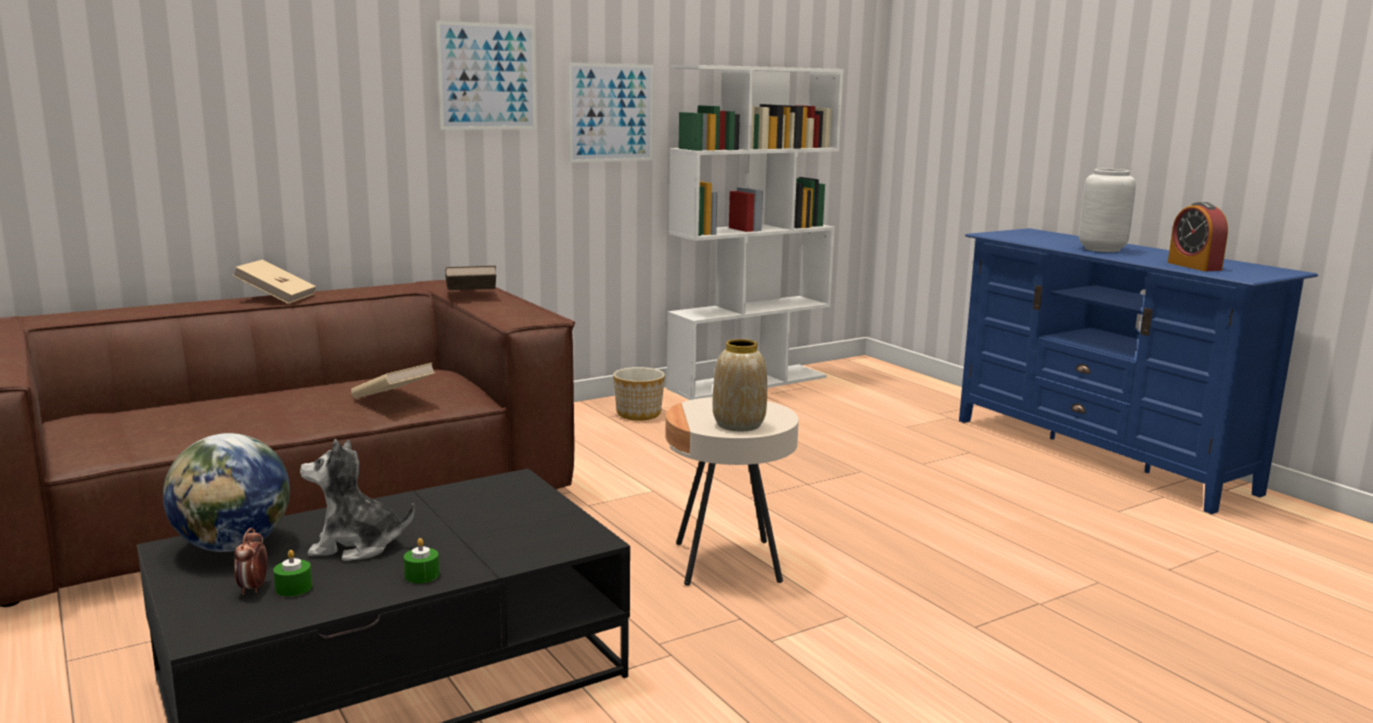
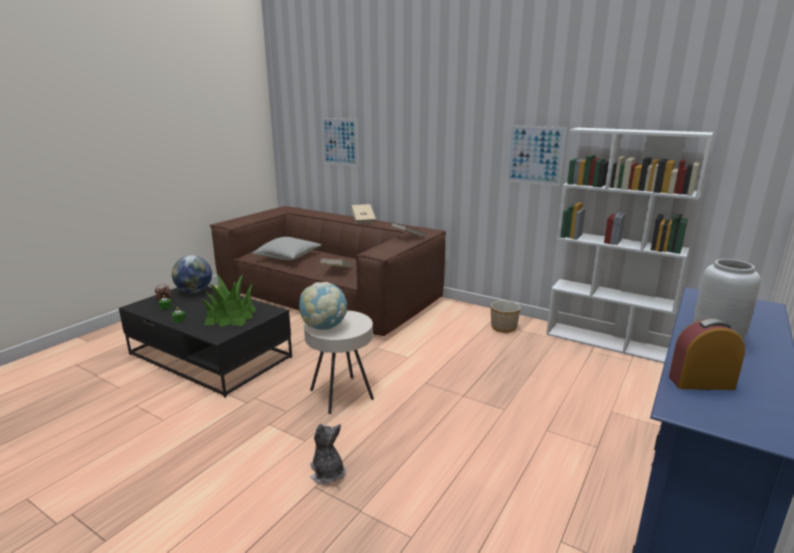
camera: 65 degrees right, 5 degrees up
(201, 422) = (288, 257): none -> grey pillow
(356, 546) = (200, 305): plush toy -> plush toy (327, 473)
(486, 519) = (231, 316): none -> potted plant
(487, 76) = (465, 132): picture -> picture (339, 141)
(738, 425) = (324, 327): vase -> globe
(1194, 266) = (701, 383): alarm clock -> alarm clock turned 45 degrees clockwise

